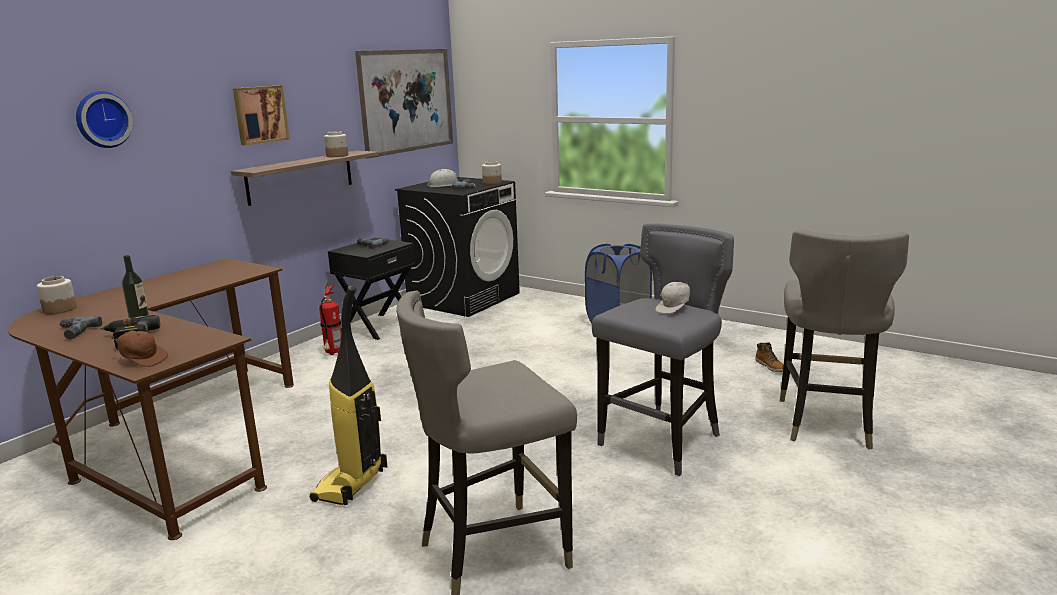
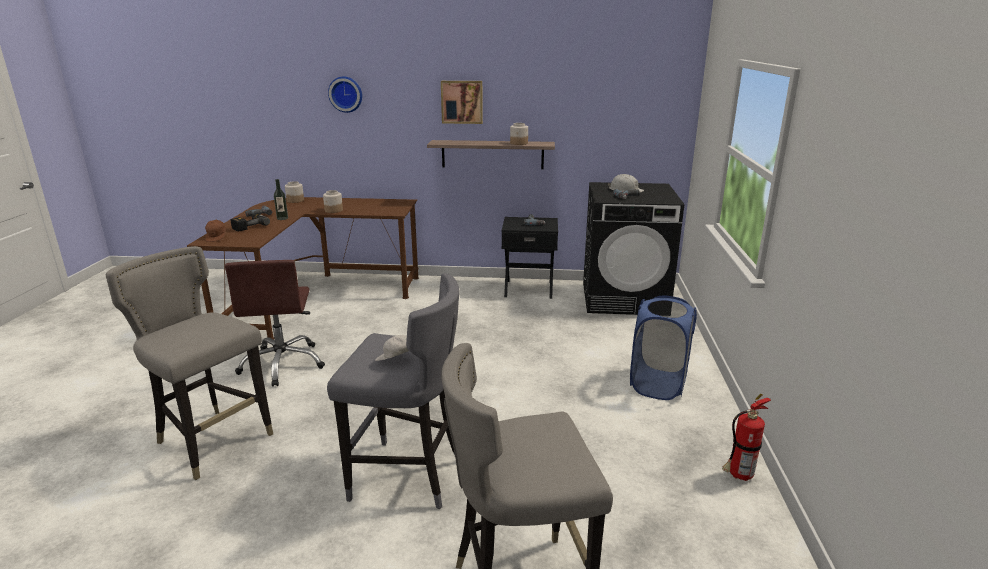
camera: 60 degrees right, 5 degrees up
(333, 353) = (466, 292): fire extinguisher -> fire extinguisher (738, 476)
(351, 485) = (283, 364): vacuum cleaner -> brown office chair
(407, 101) = (626, 104): picture -> none
(492, 182) = (662, 199): jar -> jar (333, 210)
(771, 366) = (648, 515): boot -> none

